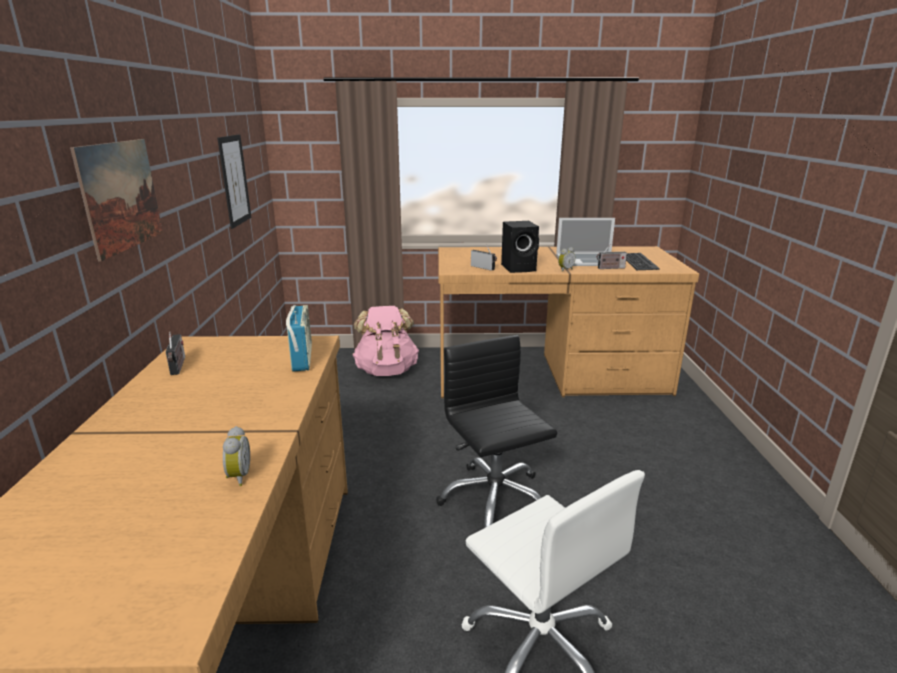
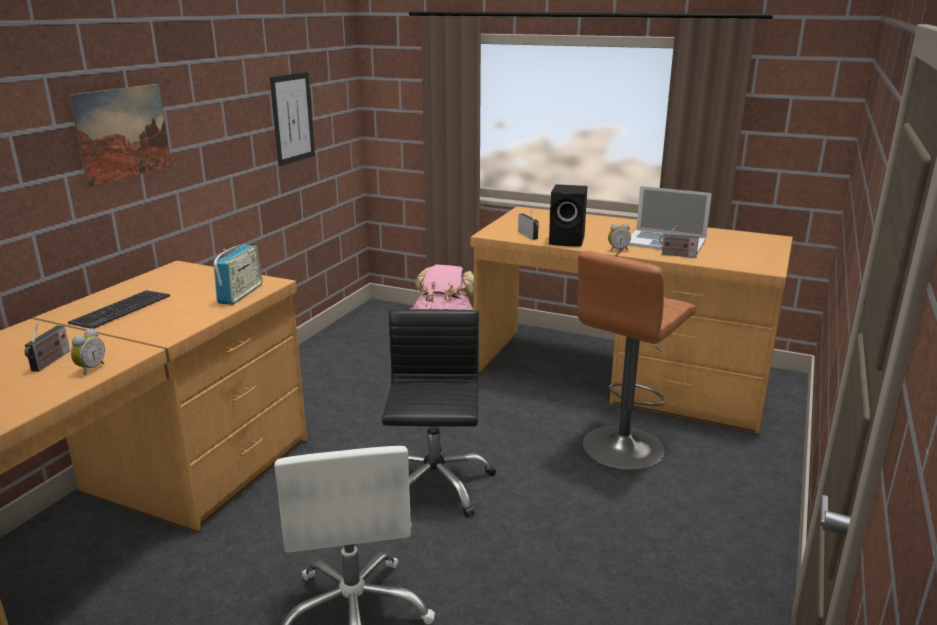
camera: 25 degrees right, 0 degrees up
(178, 366) = (147, 284): radio -> radio (50, 362)
(601, 428) = (621, 447): none -> brown stool
(638, 262) = (727, 252): keyboard -> keyboard (120, 309)

